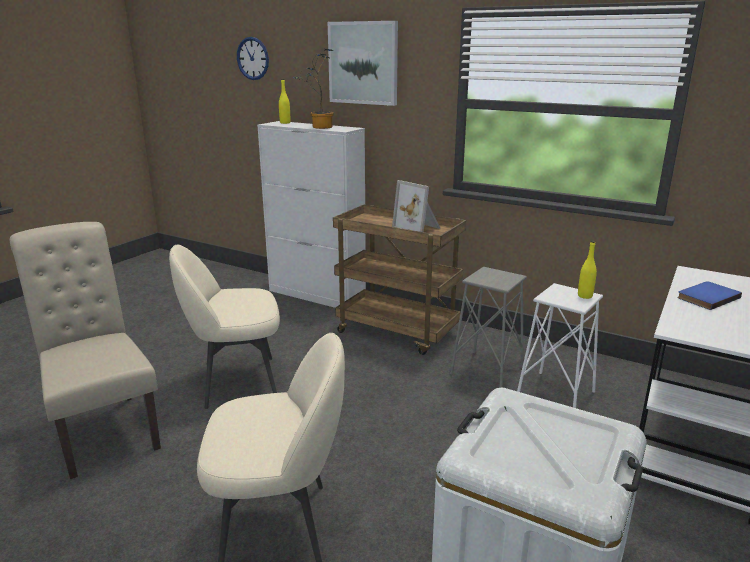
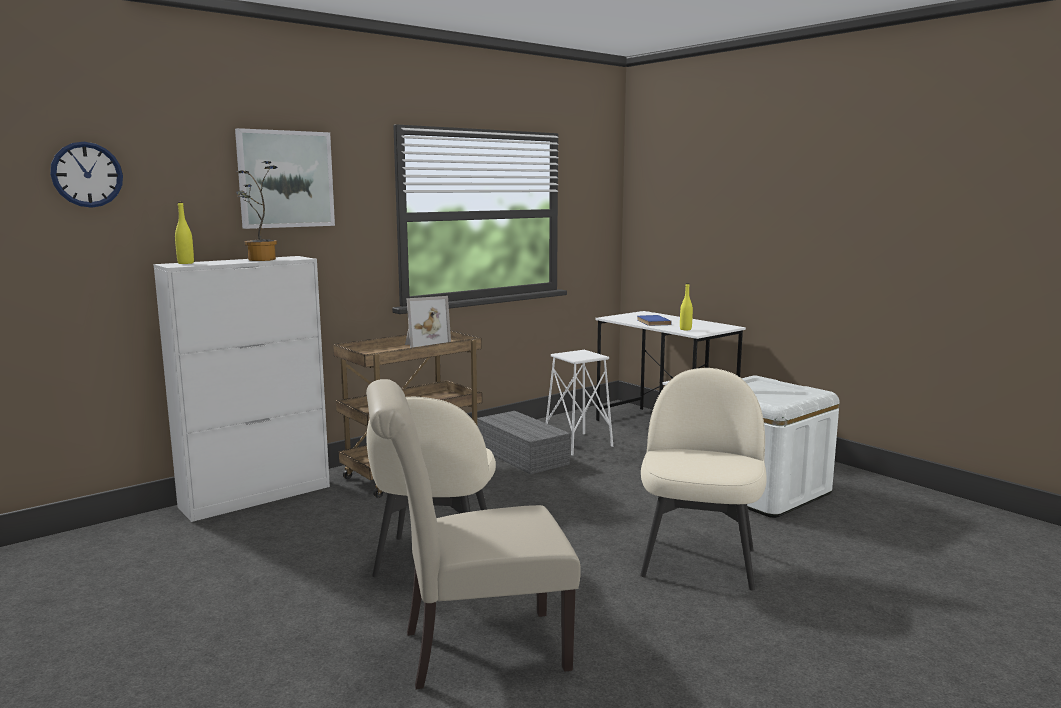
camera: 70 degrees left, 10 degrees down
(486, 371) = (523, 456): grey stool -> grey storage box
(585, 296) = (583, 352): yellow bottle -> yellow bottle (685, 329)

